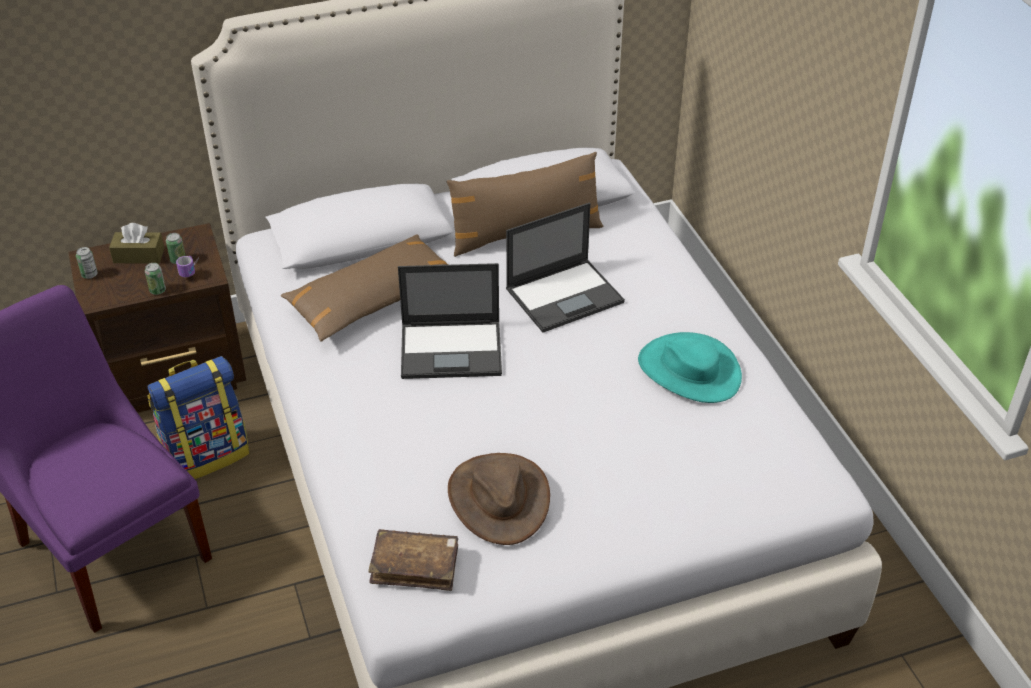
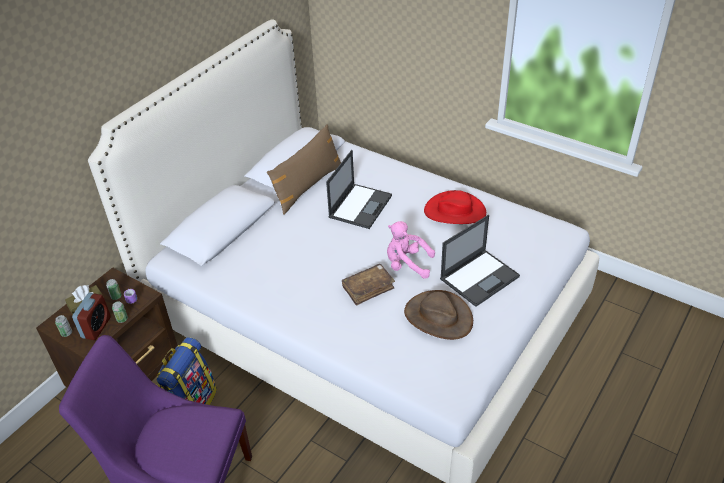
camera: 35 degrees left, 0 degrees up
(123, 285) = (96, 327): none -> alarm clock
(373, 300) = (265, 257): brown pillow -> none
(415, 566) = (435, 372): brown book -> brown book (368, 288)
(452, 349) = (335, 260): laptop -> laptop (480, 277)
(539, 407) = (407, 264): none -> pink plush toy
(689, 370) = (455, 211): turquoise hat -> red hat

